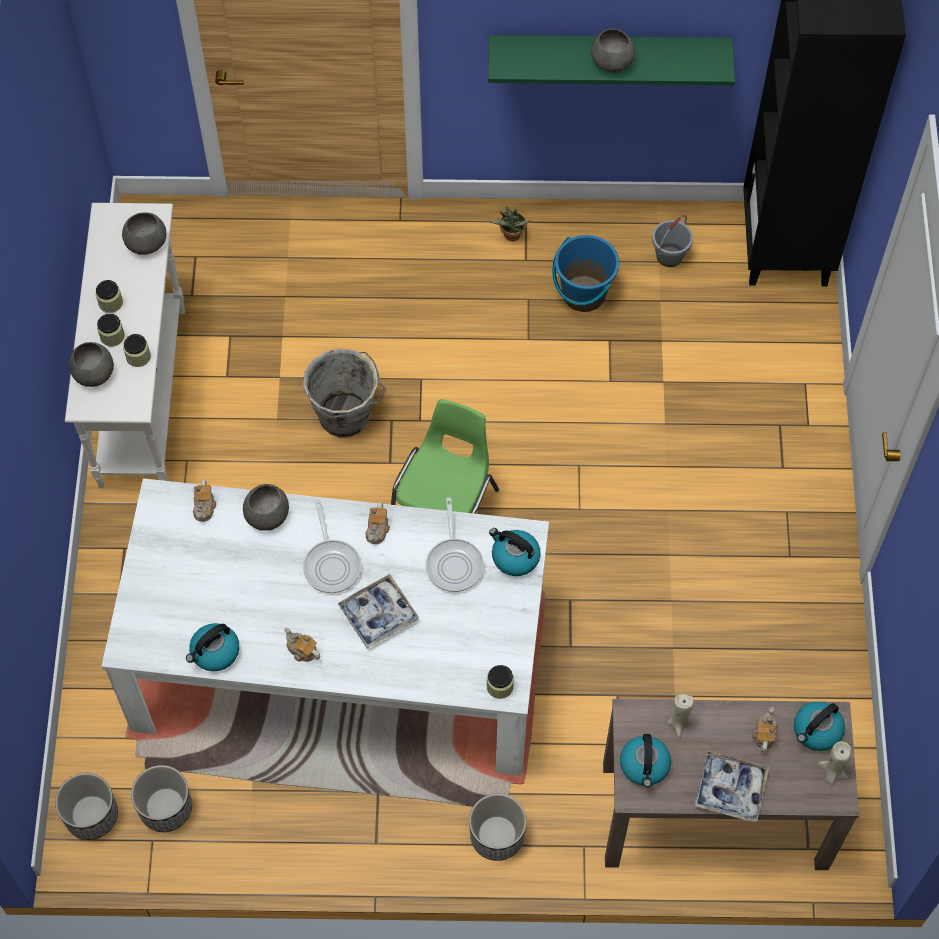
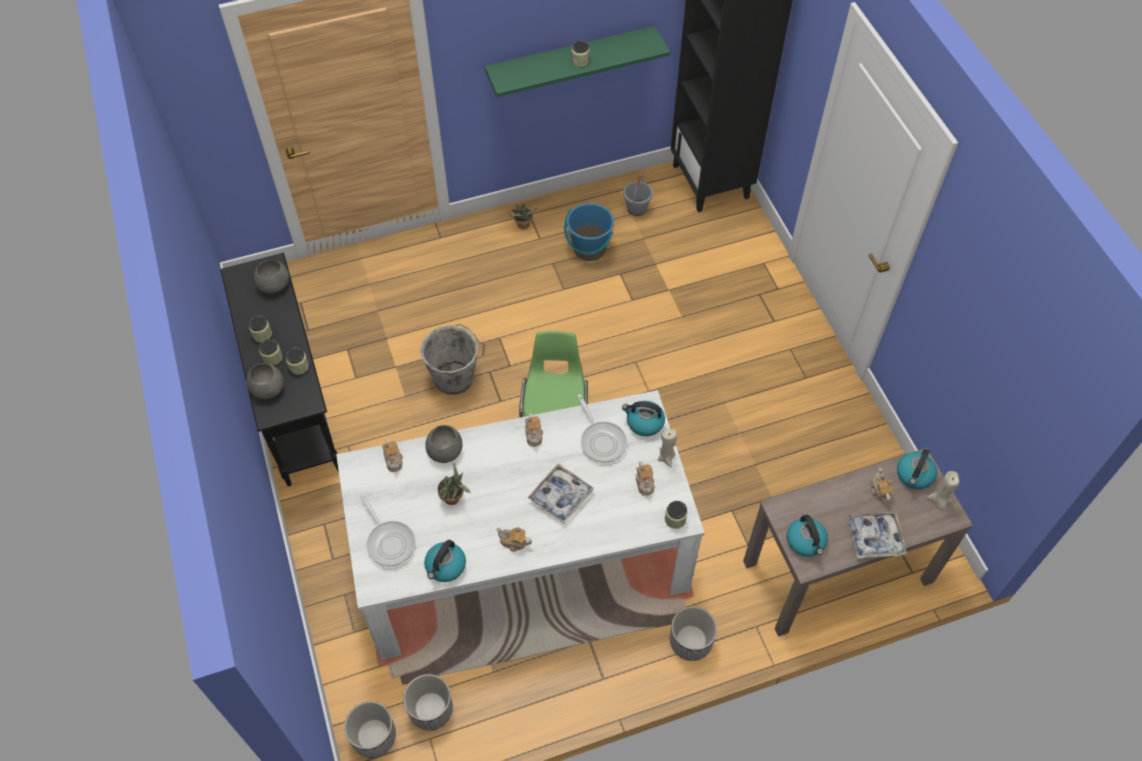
camera: 20 degrees left, 5 degrees down
(143, 396) = (298, 410): white console table -> black console table
(255, 576) = (454, 498): none -> potted plant
(331, 563) = (509, 470): frying pan -> frying pan (389, 541)
(483, 631) = (645, 483): none -> teapot
(612, 62) = (580, 61): grey bowl -> jar
(679, 723) = (816, 502): beige candle -> beige candle (666, 457)

